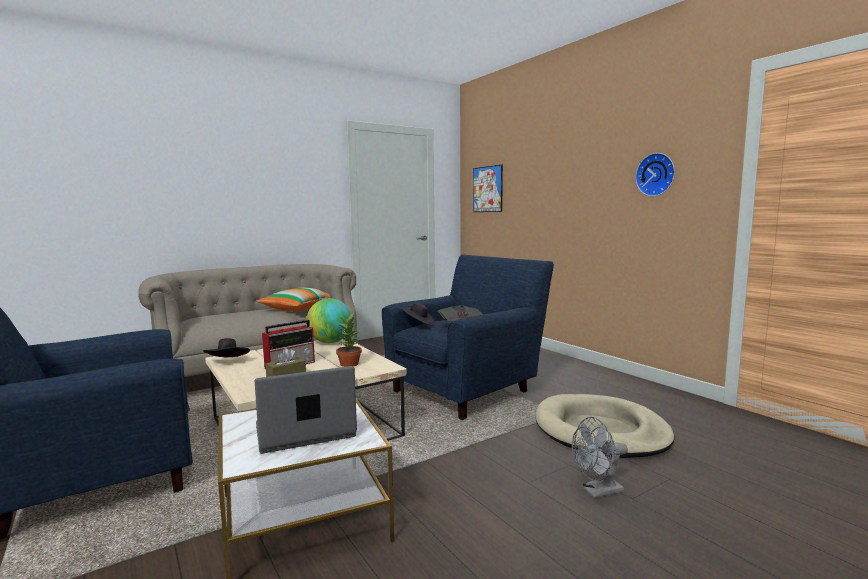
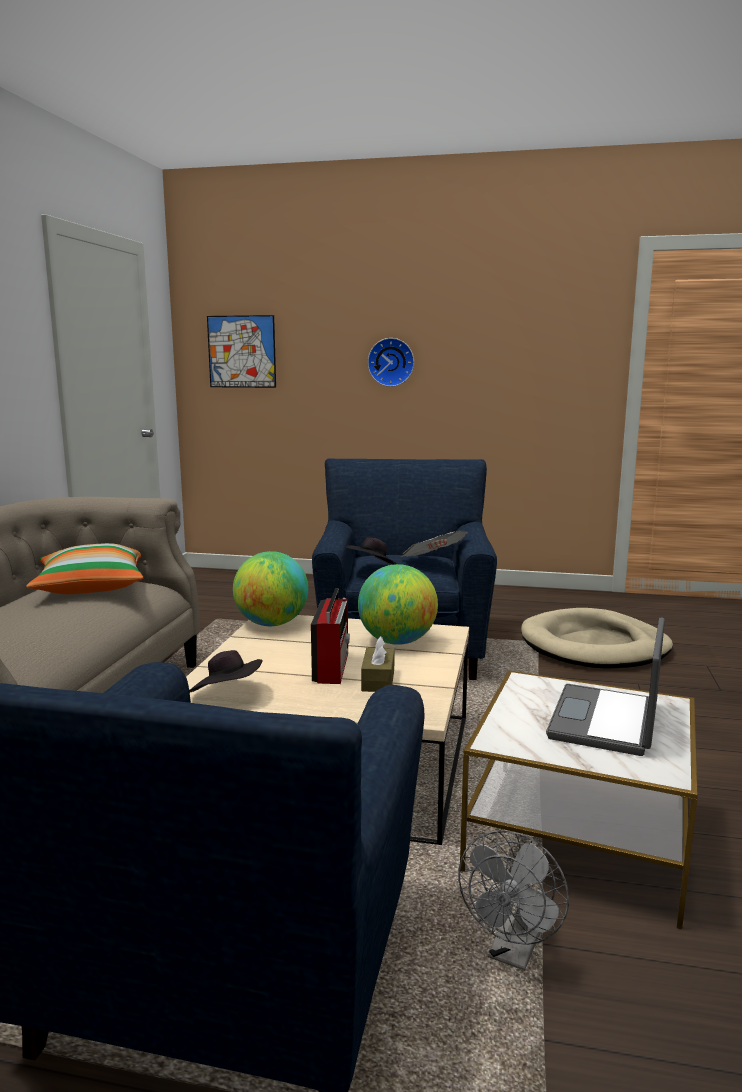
camera: 45 degrees left, 5 degrees up
(350, 364) = (397, 641): potted plant -> globe
(597, 492) = (696, 695): grey fan -> grey fan (513, 953)
(656, 174) = (532, 348): wall clock -> wall clock (391, 362)

